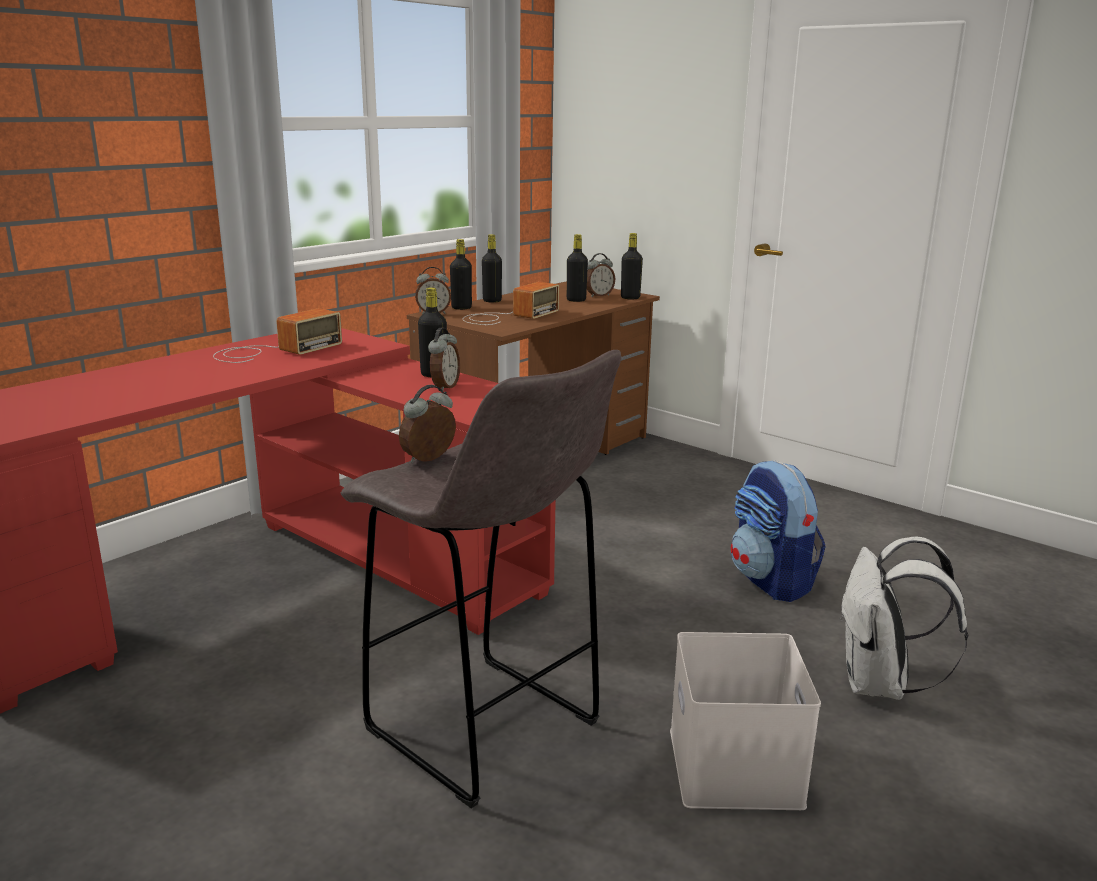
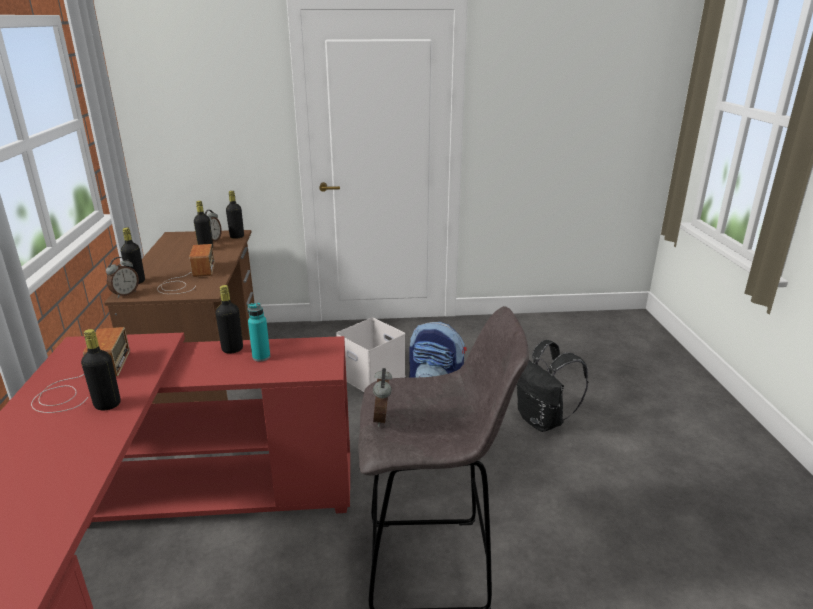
camera: 45 degrees left, 5 degrees up
(444, 387) = (261, 357): alarm clock -> turquoise bottle
(492, 301) = (146, 267): black bottle -> black bottle (107, 404)
(737, 768) = (551, 501): white storage box -> white storage box (373, 376)
(880, 685) = (542, 421): white backpack -> black backpack

